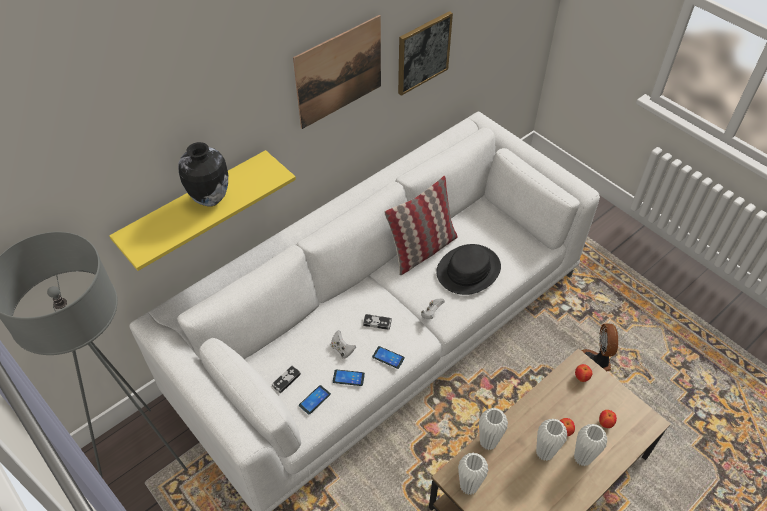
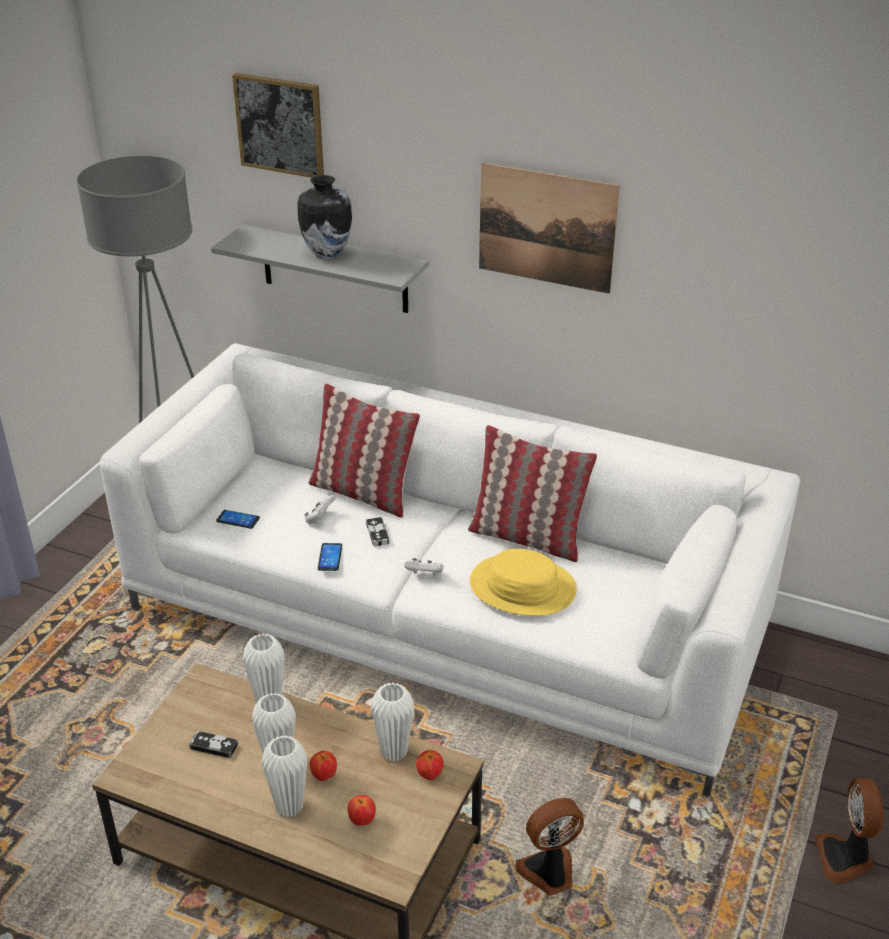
camera: 65 degrees right, 15 degrees down
(196, 208) = (334, 269): yellow shelf -> grey shelf
(286, 380) = (253, 492): game controller -> game controller (214, 746)
(326, 316) = (362, 493): none -> pillow
(348, 378) = (282, 535): phone -> none
(423, 52) = (695, 294): picture -> picture (280, 125)
(468, 270) = (522, 587): black hat -> yellow hat
(469, 486) = (195, 699): white vase -> white vase (394, 752)
(625, 245) = (845, 858): none -> fan

